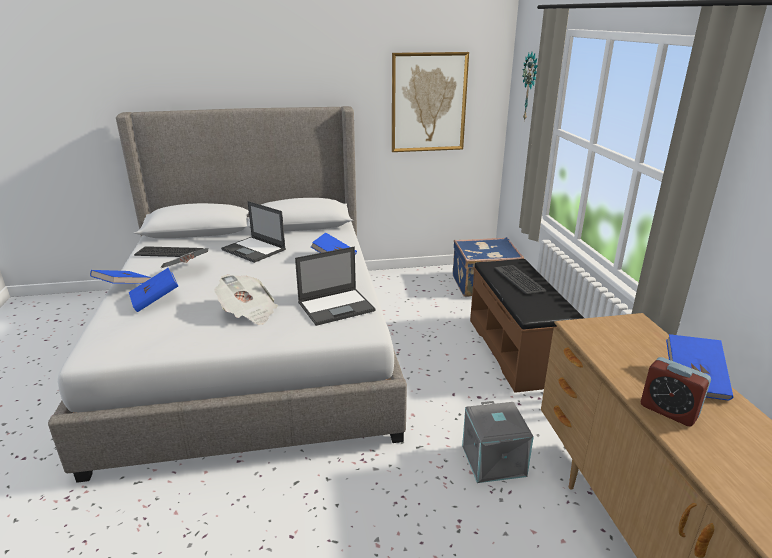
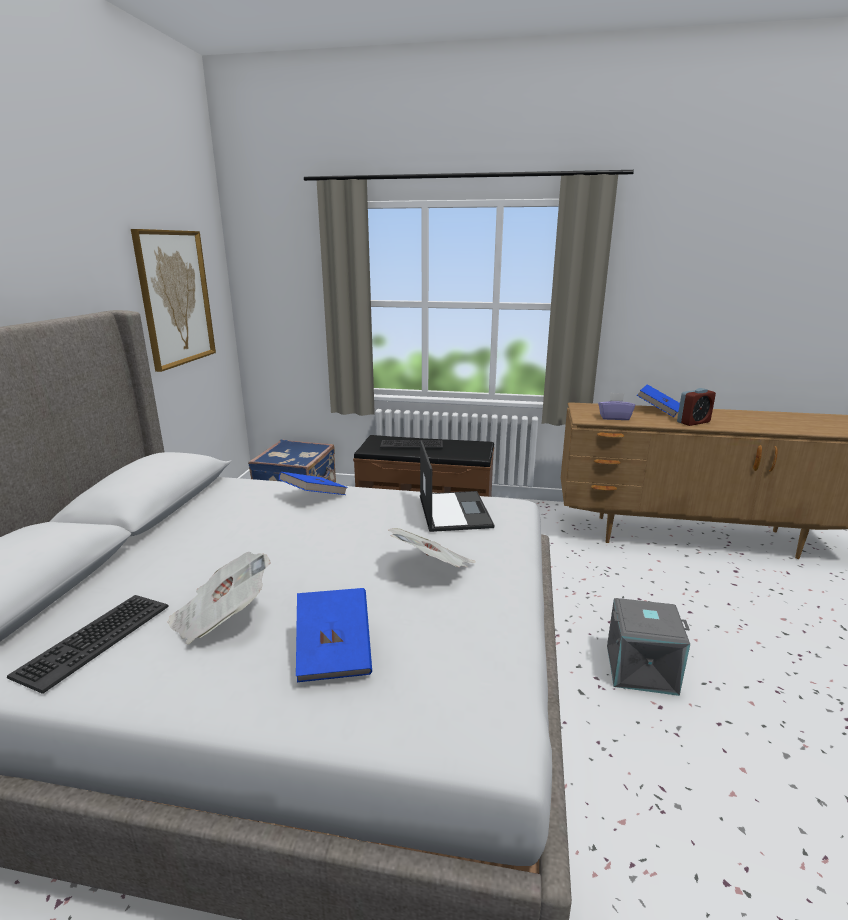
camera: 70 degrees left, 5 degrees down
(123, 287) = (219, 705): blue book -> none
(254, 250) = (210, 547): laptop -> none
(495, 461) = (572, 564): grey storage box -> grey storage box (641, 668)
(530, 86) = (284, 266): wall clock -> none
(609, 346) = (614, 417): none -> purple tissue box

